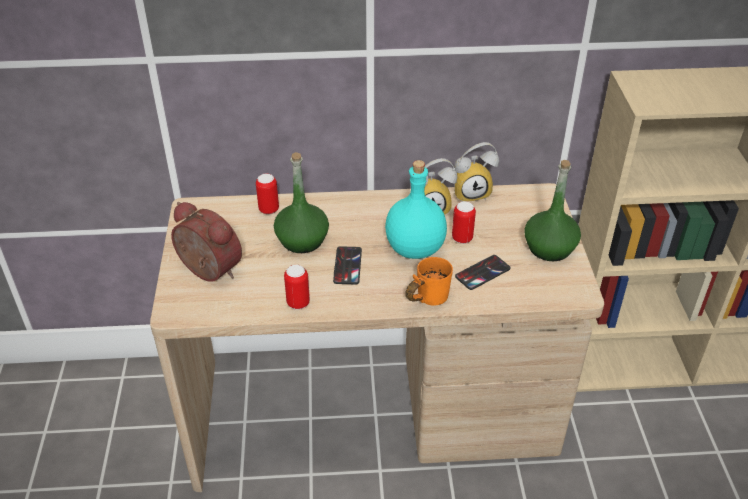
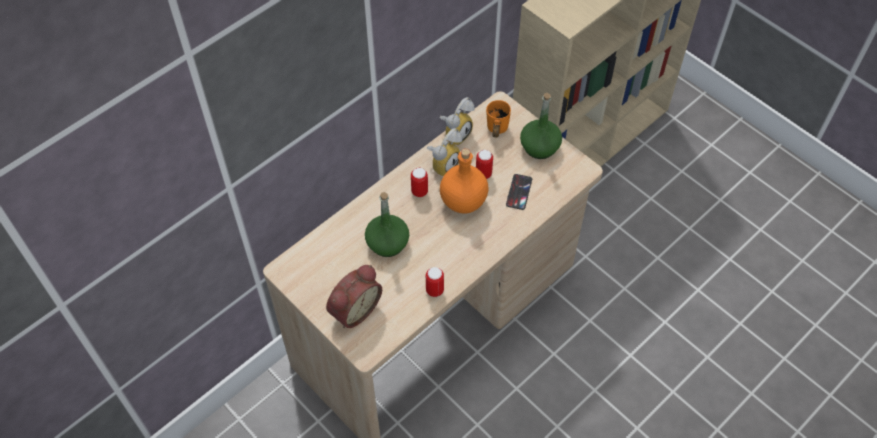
camera: 40 degrees left, 15 degrees up
(207, 272) = (353, 309): alarm clock -> alarm clock turned 135 degrees clockwise
(269, 210) = (339, 234): can -> can (419, 191)
(347, 266) = (436, 242): phone -> none
(414, 249) = (464, 202): turquoise bottle -> orange bottle
(425, 298) = (504, 234): orange mug -> orange mug (494, 130)

